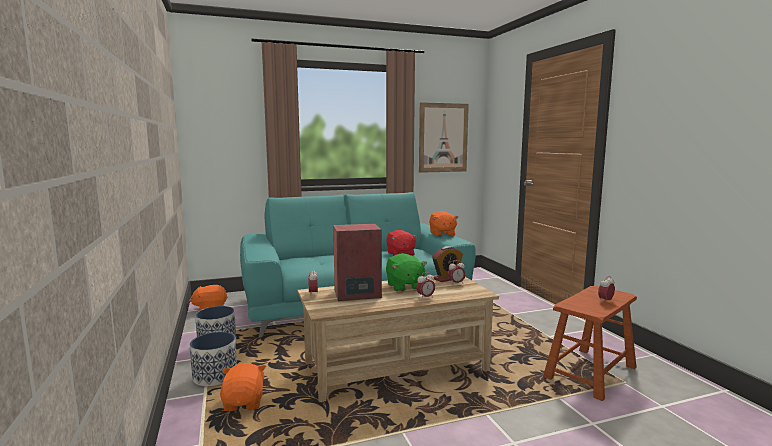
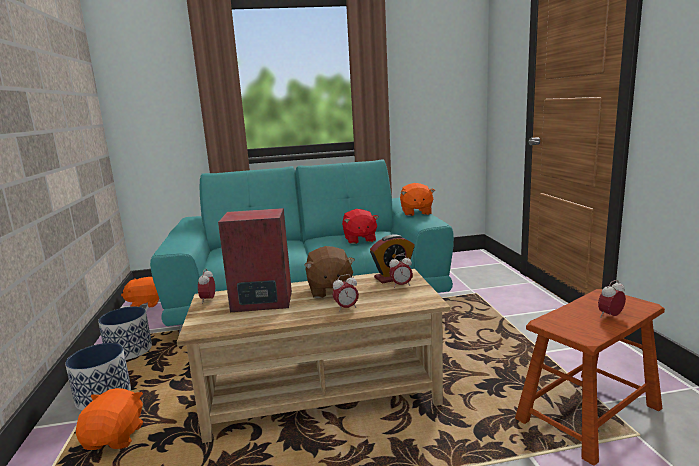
camera: 10 degrees right, 5 degrees up
(404, 286) = (329, 290): green plush toy -> brown plush toy
(443, 138) = (428, 87): picture -> none

